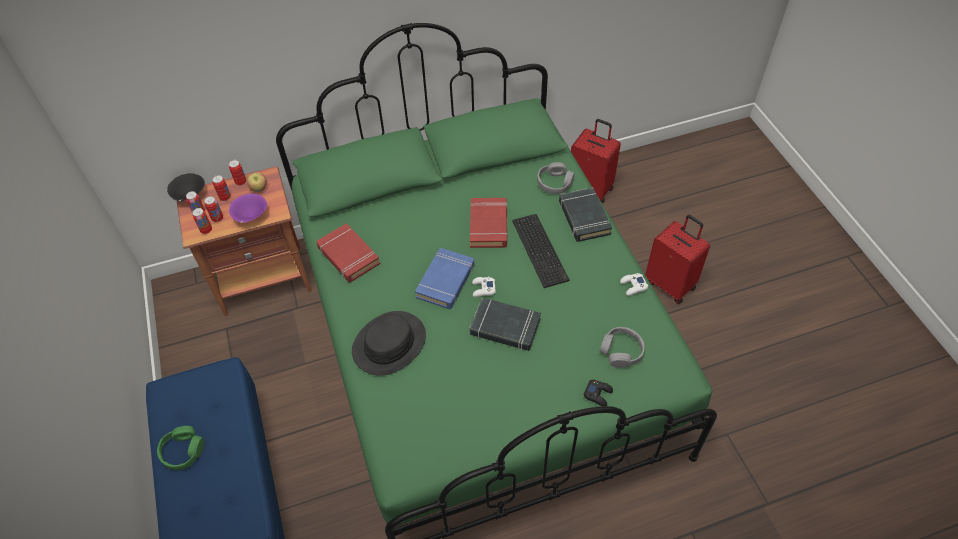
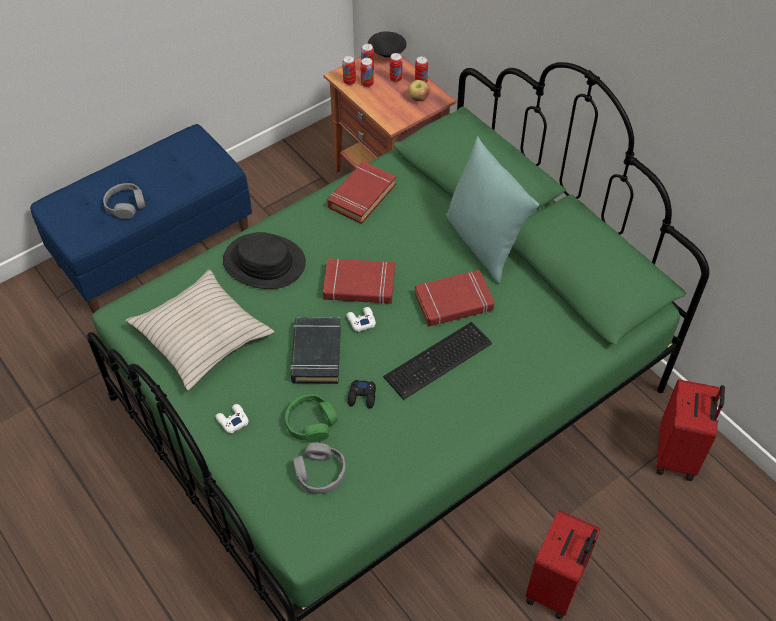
camera: 70 degrees right, 0 degrees up
(183, 451) = (138, 173): green headphones -> green headphones (311, 423)
(251, 217) = (379, 106): purple bowl -> none
(439, 192) = (484, 243): none -> turquoise pillow
(446, 281) = (359, 285): blue book -> red book
(453, 410) = (201, 336): none -> beige pillow
(555, 183) = (552, 350): grey headphones -> grey headphones (126, 205)
(584, 218) = (508, 393): black book -> none
(598, 394) = (255, 461): black game controller -> black game controller (362, 396)
(633, 286) = (420, 468): white game controller -> white game controller (232, 420)

